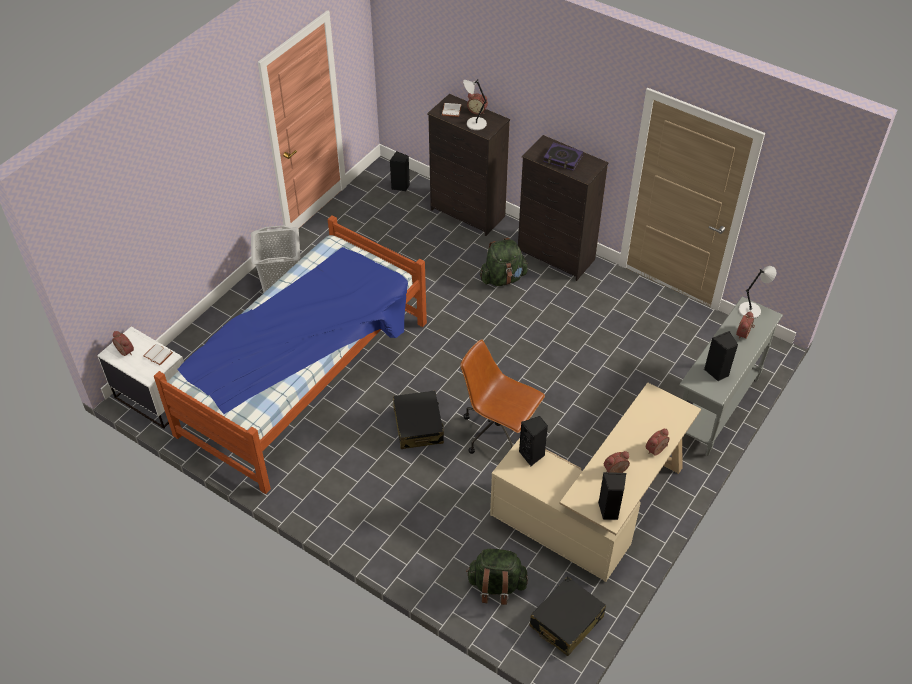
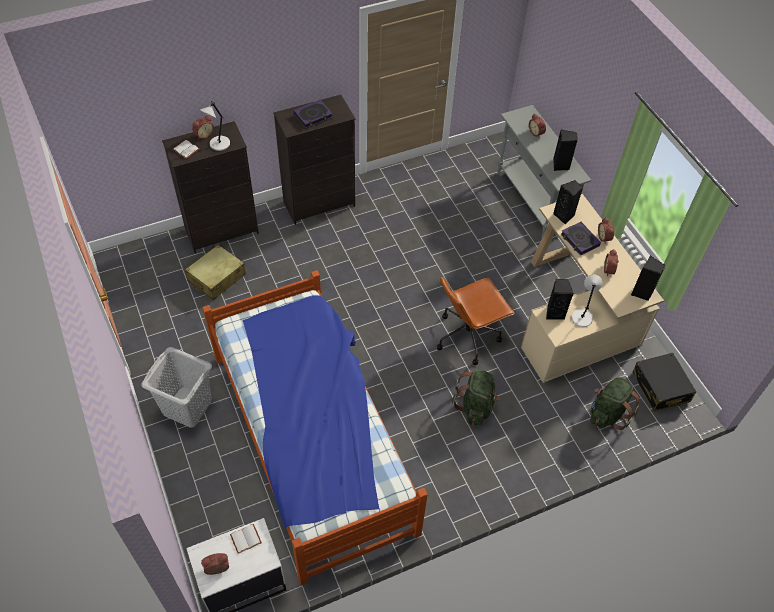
camera: 60 degrees left, 5 degrees up
(400, 186) = (146, 258): black speaker -> black speaker (564, 216)
(417, 236) = (216, 278): none -> beige suitcase
(418, 426) = (424, 385): black suitcase -> none
(503, 278) = (314, 248): green backpack -> green backpack (475, 406)
(633, 431) = (579, 240): none -> book
(750, 310) = (517, 117): grey table lamp -> grey table lamp (581, 317)

